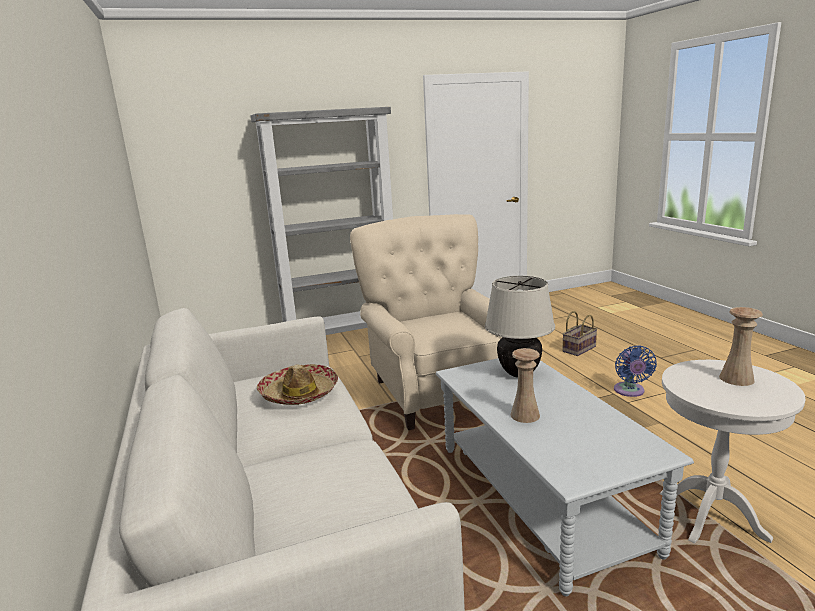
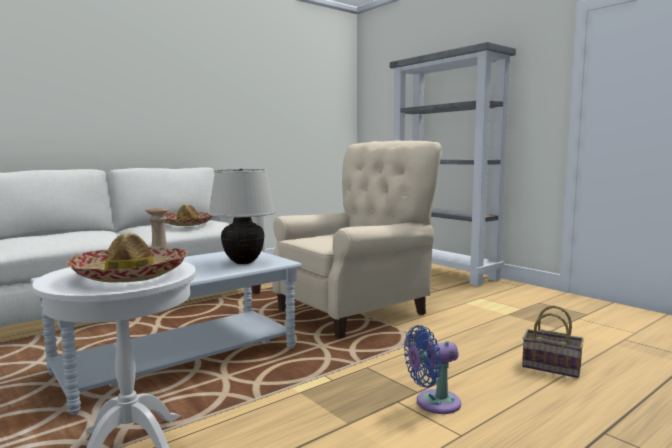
camera: 70 degrees right, 10 degrees down
(736, 379) = (131, 275): beige vase -> hat

